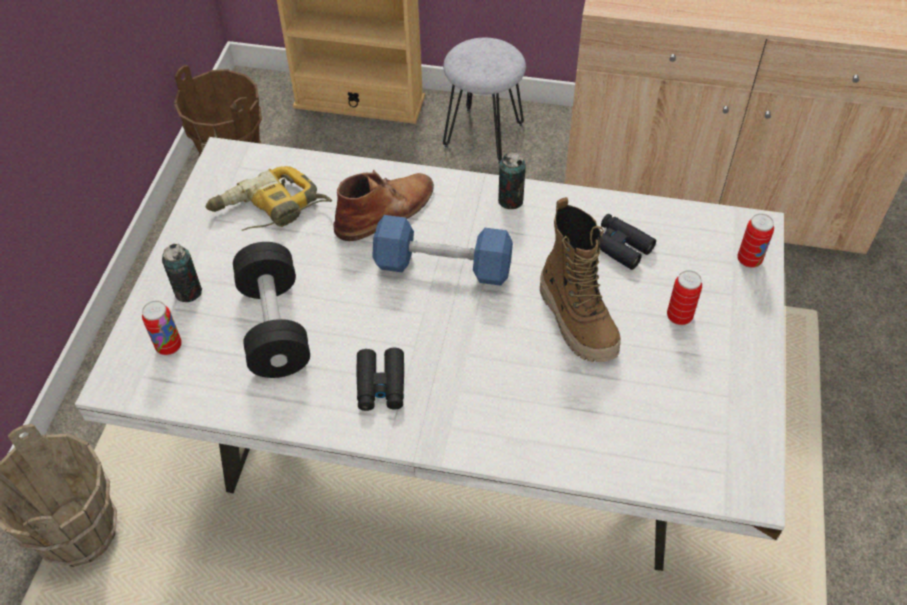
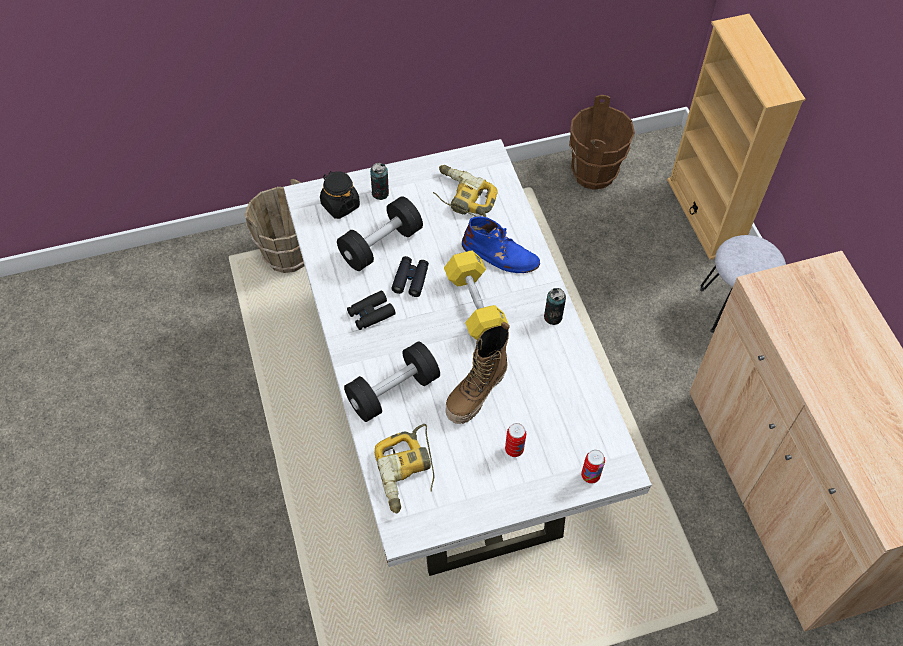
camera: 60 degrees right, 5 degrees up
(169, 346) = (340, 205): can -> black jar
(386, 210) = (500, 255): brown boot -> blue boot
(443, 266) = (475, 305): blue dumbbell -> yellow dumbbell
(523, 410) = (393, 391): none -> black dumbbell
(619, 246) = (553, 393): black binoculars -> black binoculars (410, 279)
(659, 445) = (407, 472): none -> power drill

